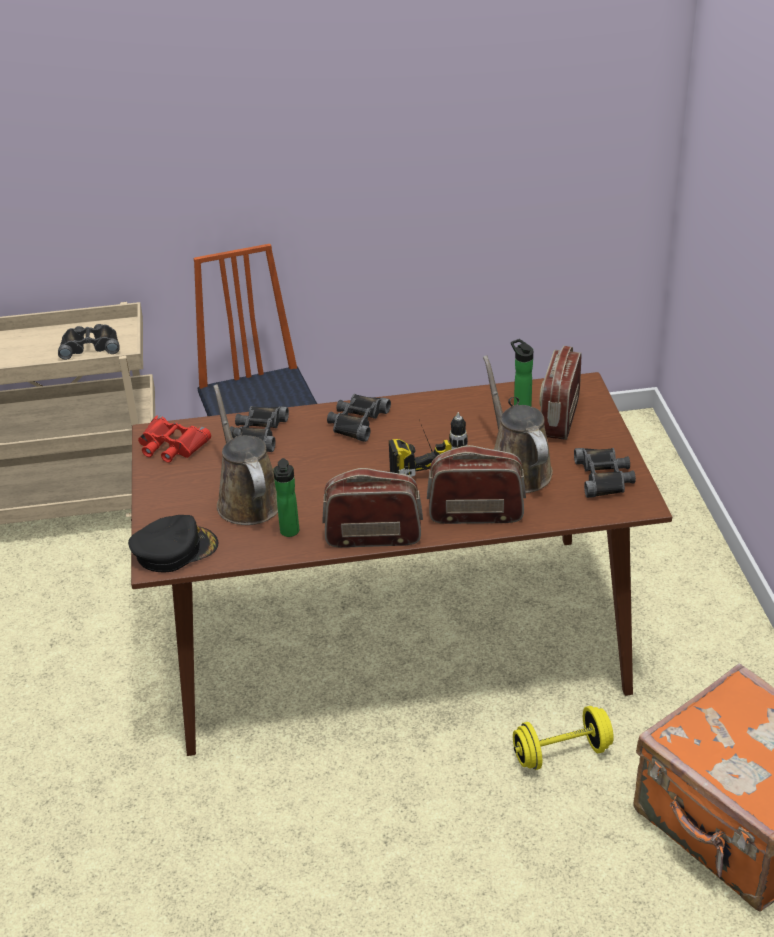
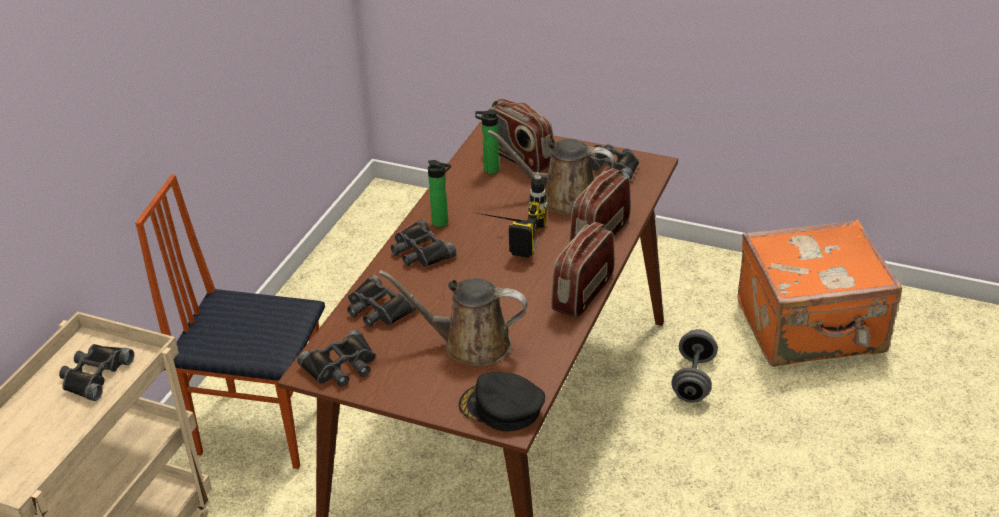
camera: 60 degrees left, 0 degrees up
(171, 446) = (341, 366): red binoculars -> black binoculars
(174, 549) = (501, 408): black cap -> black cap turned 75 degrees counterclockwise
(289, 533) = (538, 335): bottle -> bottle (442, 223)
(561, 753) = (693, 379): yellow dumbbell -> grey dumbbell

